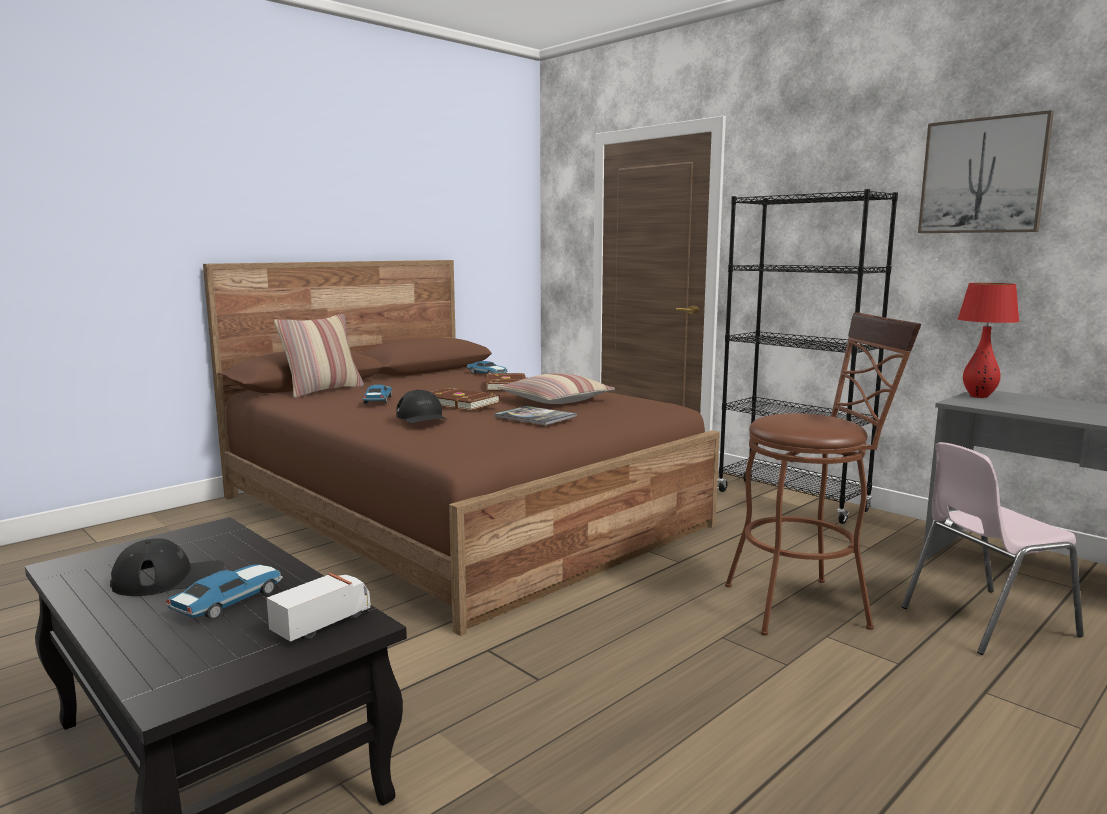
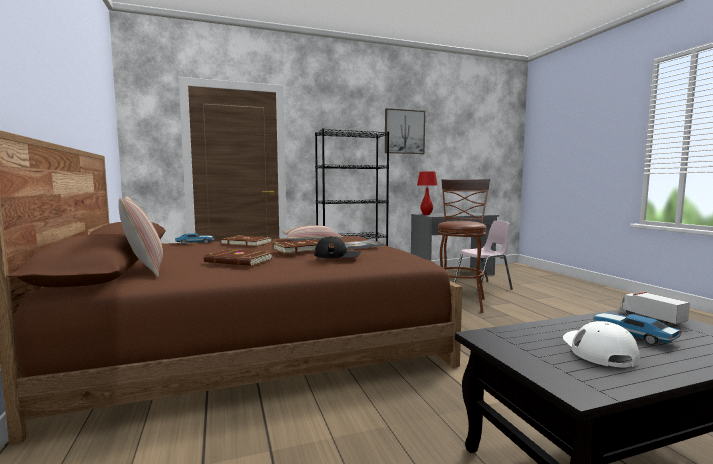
camera: 65 degrees left, 5 degrees down
(169, 578) = (598, 350): black cap -> white cap
(378, 400) = (238, 261): toy car -> brown book
(984, 621) = (483, 287): pink chair -> pink chair turned 120 degrees counterclockwise

